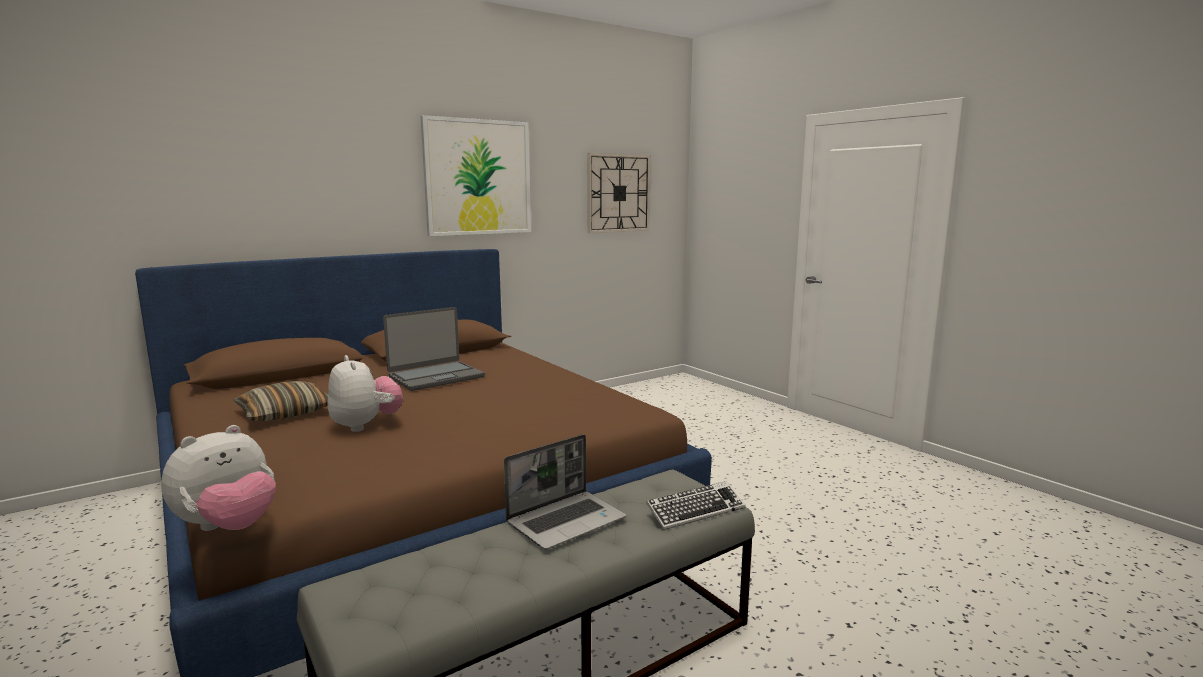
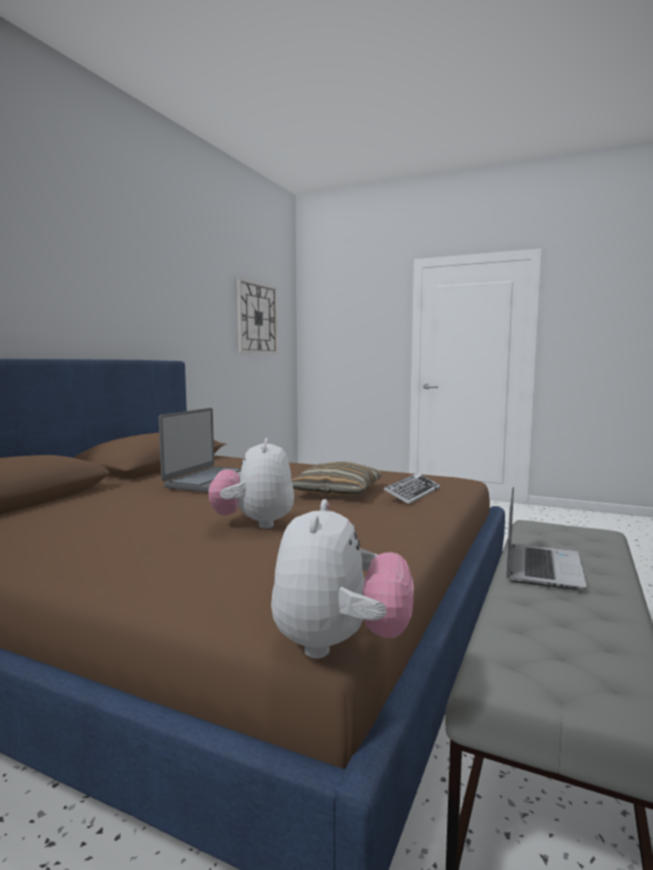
camera: 30 degrees left, 5 degrees down
(285, 413) = (114, 532): pillow -> pillow (337, 492)
(366, 425) = (254, 523): plush toy -> plush toy turned 120 degrees counterclockwise
(478, 177) = (159, 288): picture -> none
(695, 511) = (601, 539): keyboard -> keyboard (412, 493)

